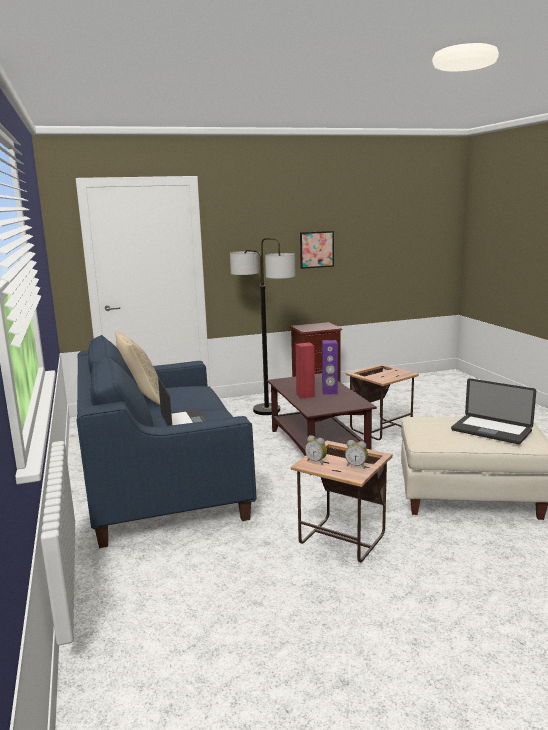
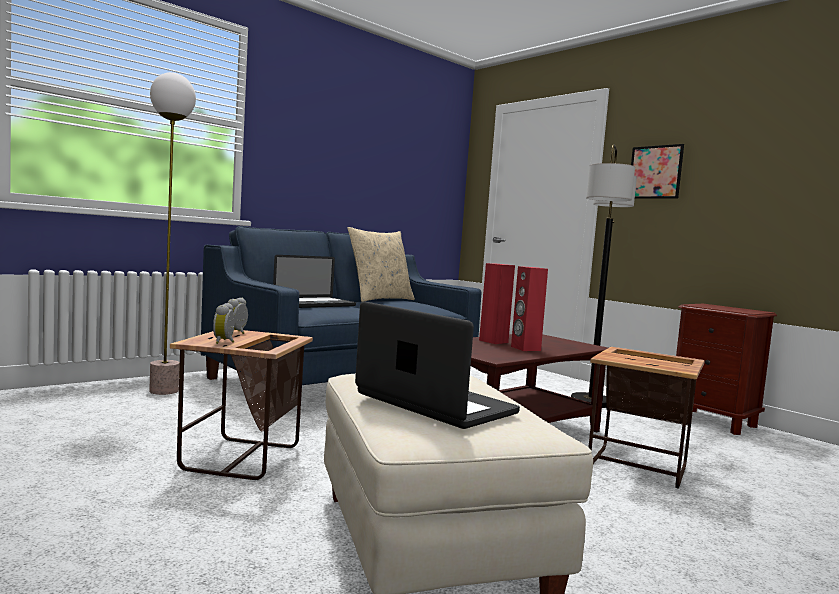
camera: 65 degrees right, 10 degrees down
(138, 573) = (164, 391): none -> floor lamp
(316, 249) = (772, 185): picture -> picture (655, 172)
(330, 392) = (525, 348): purple speaker -> red speaker
(491, 431) = (434, 404): laptop -> laptop turned 120 degrees clockwise

